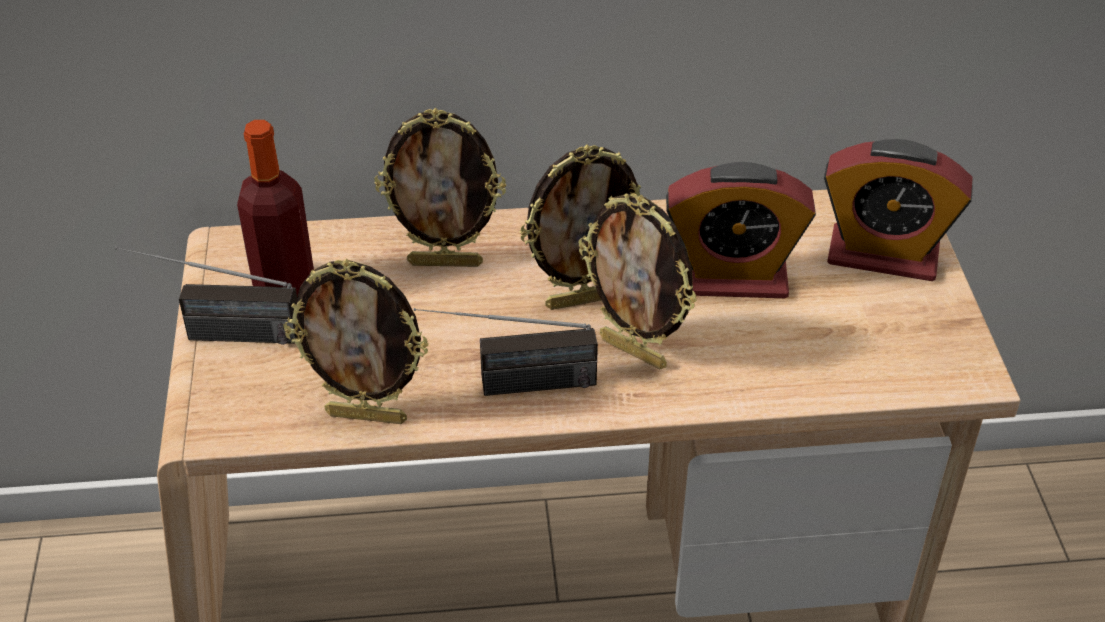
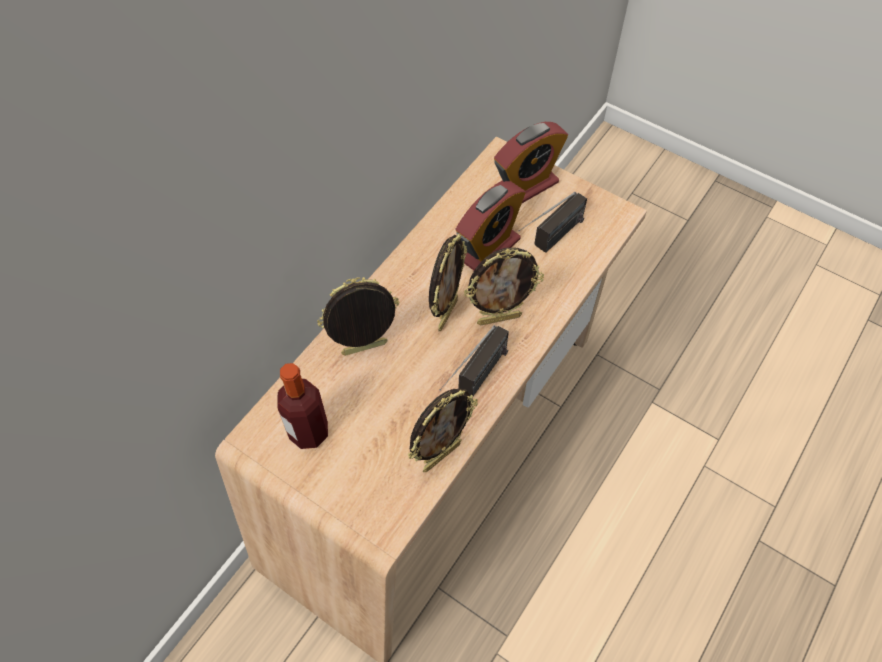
camera: 50 degrees left, 15 degrees up
(215, 334) = (316, 488): radio -> radio (550, 242)
(446, 262) = (365, 350): picture frame -> picture frame turned 150 degrees counterclockwise

